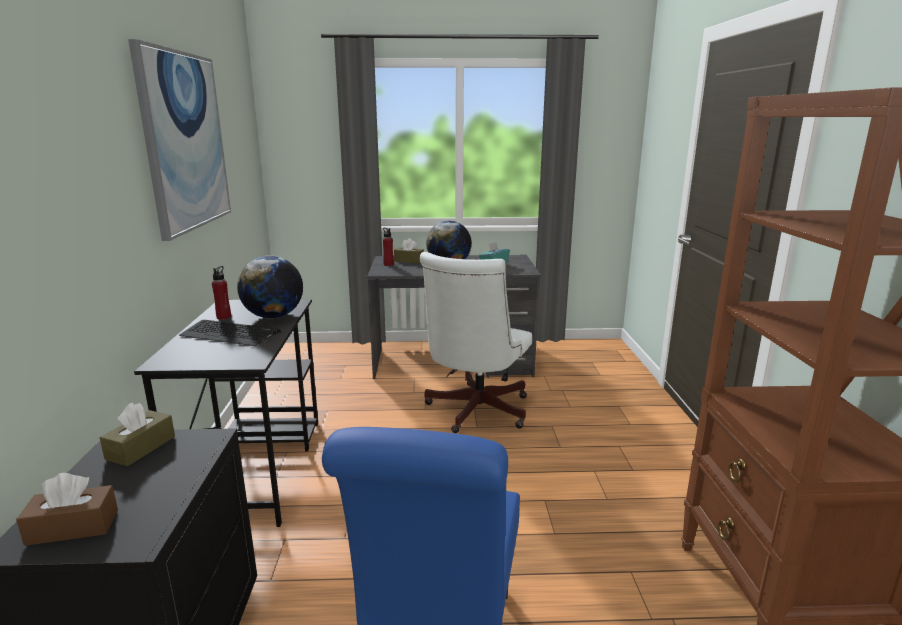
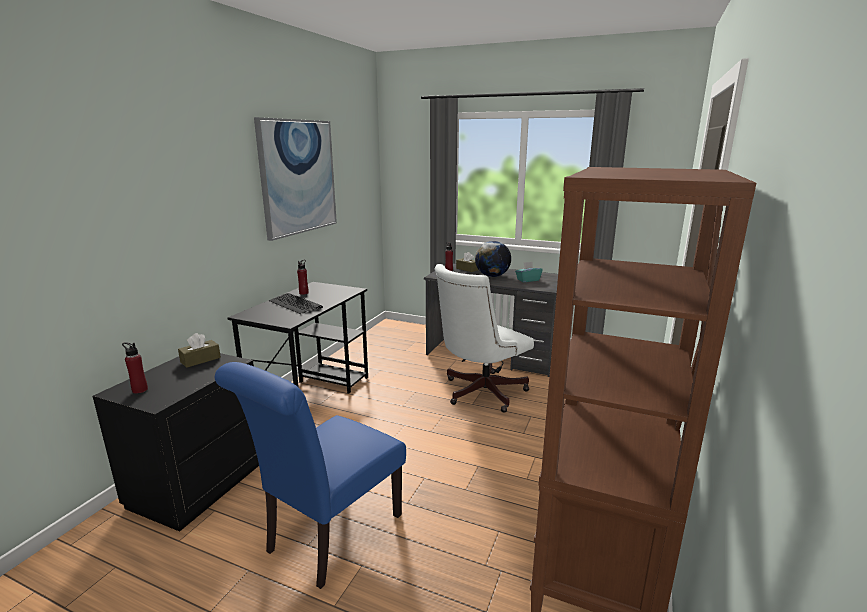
camera: 25 degrees right, 0 degrees up
(73, 527) = (140, 390): brown tissue box -> red bottle
(273, 316) = (331, 297): globe -> none

